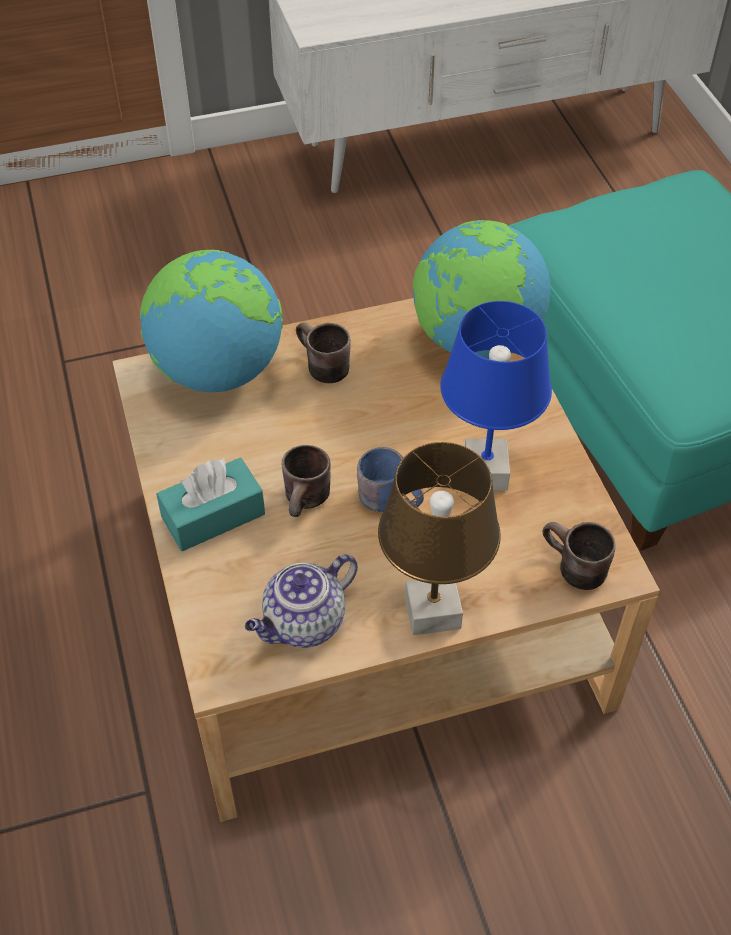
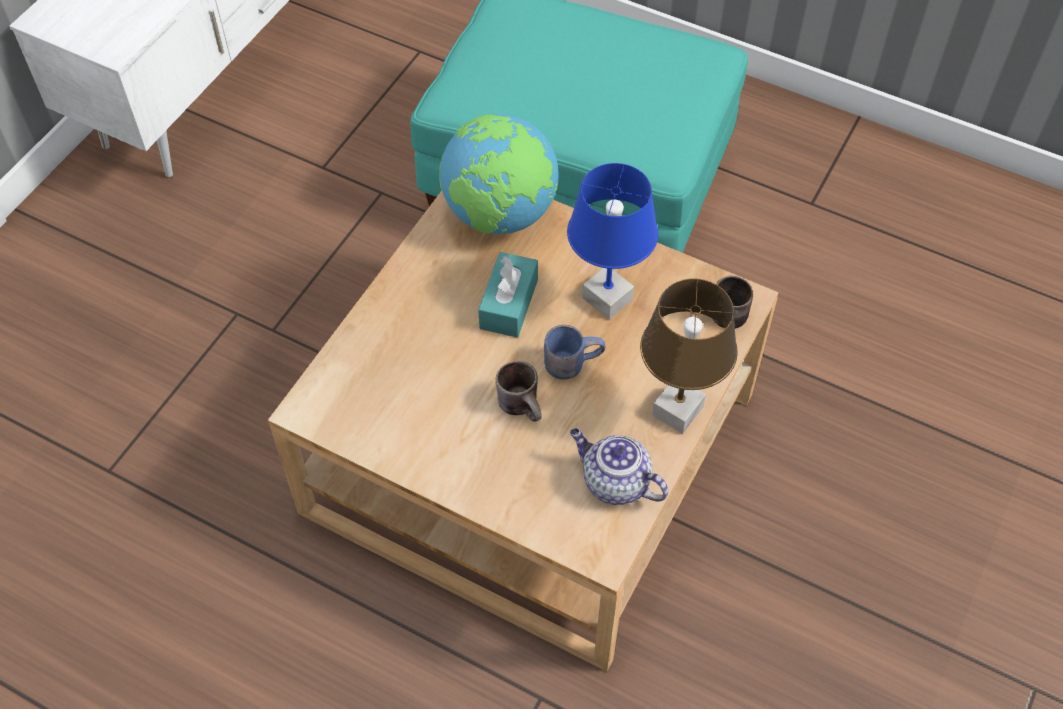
camera: 45 degrees left, 5 degrees up
(213, 516) = (476, 465): turquoise tissue box -> turquoise tissue box (509, 304)
(217, 370) = (354, 367): globe -> none
(303, 624) = (614, 482): teapot -> teapot turned 120 degrees clockwise
(319, 367) = (421, 310): brown mug -> none

